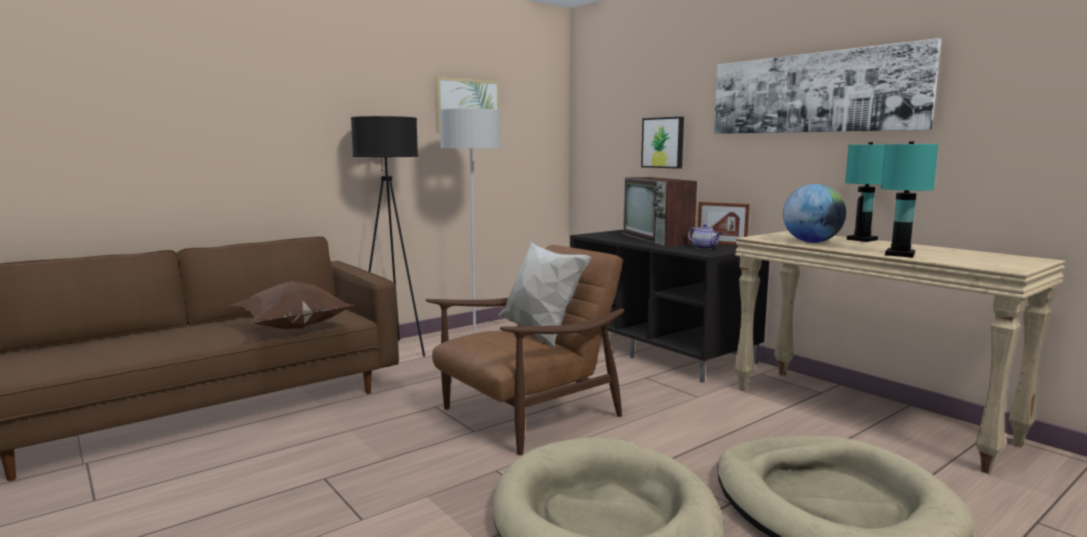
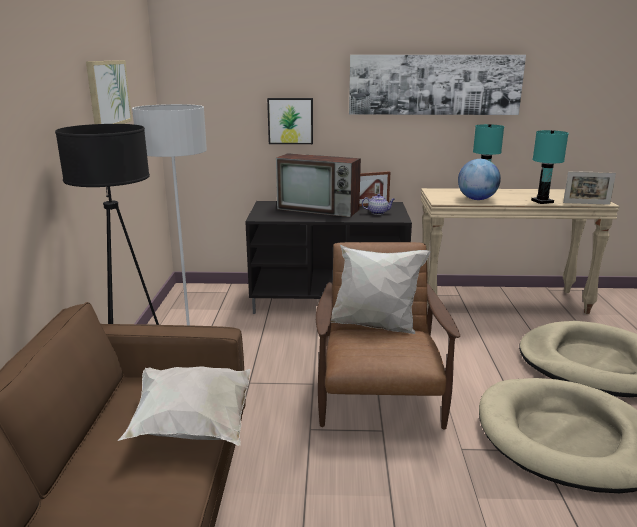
camera: 50 degrees left, 10 degrees up
(292, 329) = (193, 428): brown pillow -> white pillow
(969, 265) = (586, 203): none -> picture frame

